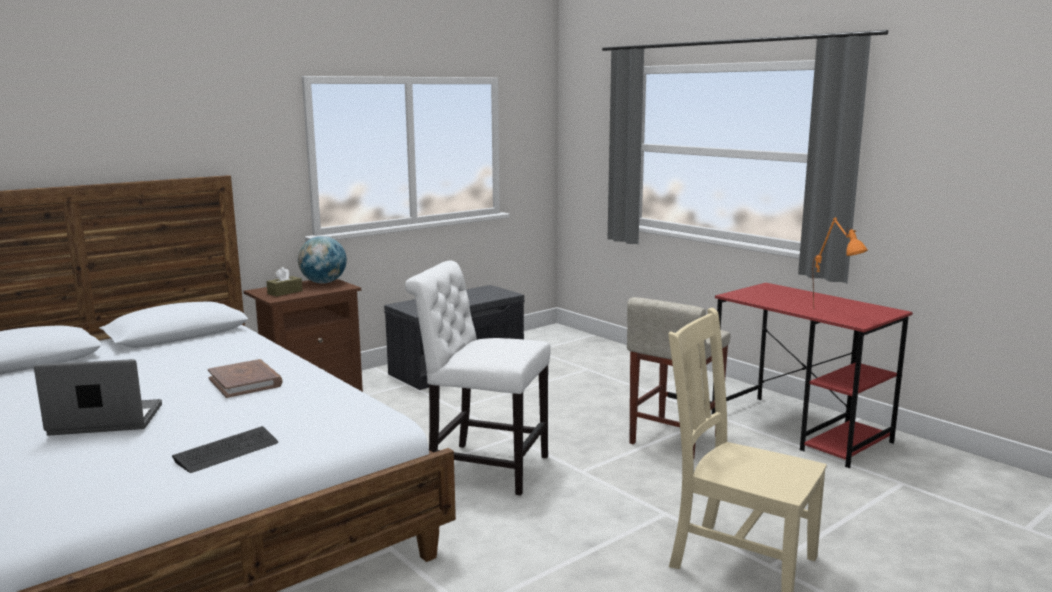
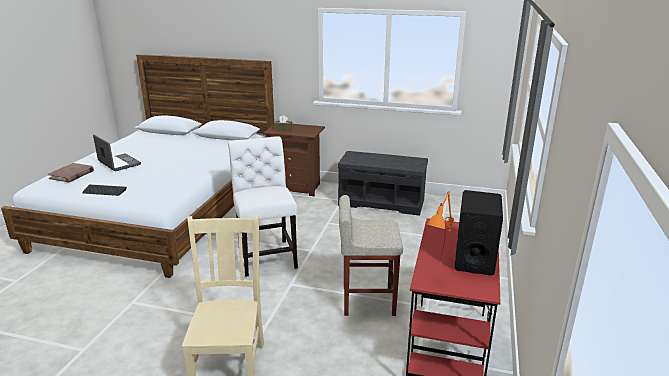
camera: 55 degrees right, 10 degrees up
(245, 382) = (180, 167): brown book -> brown book (72, 174)
(323, 282) = (310, 128): globe -> none
(825, 301) = (474, 259): none -> black speaker

